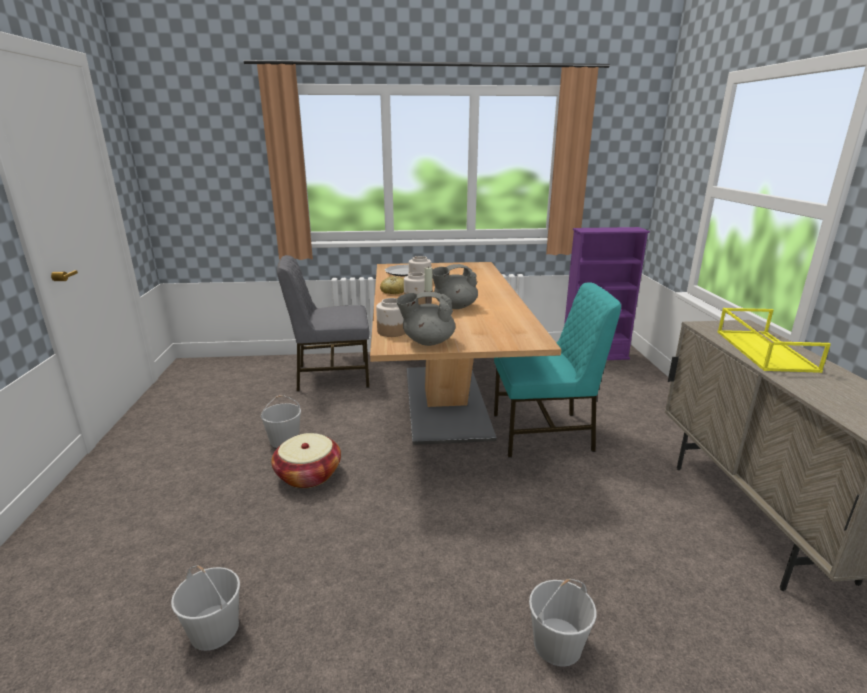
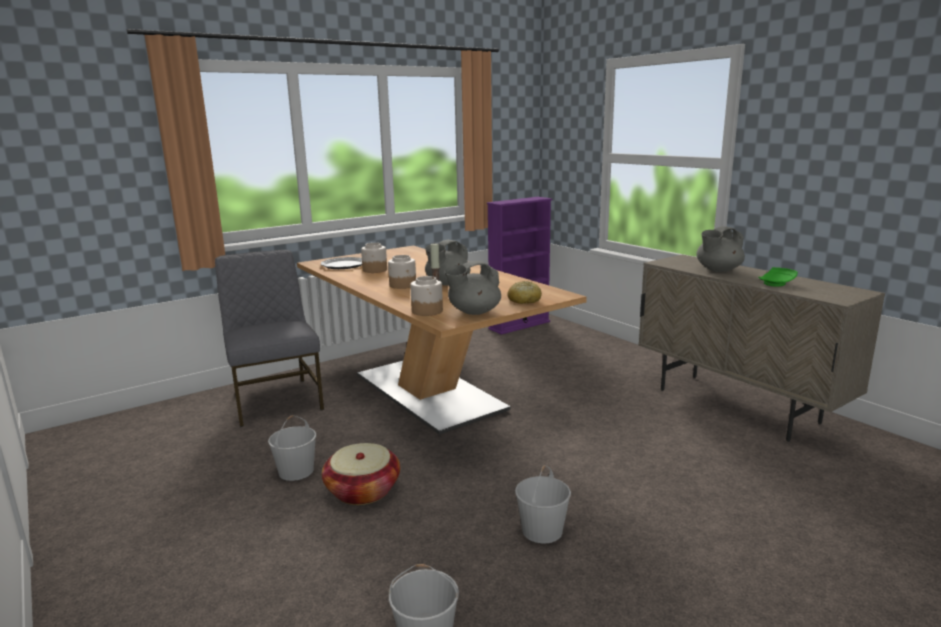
camera: 30 degrees left, 5 degrees down
(331, 376) = (276, 400): grey chair -> grey chair turned 105 degrees clockwise
(393, 291) = (364, 282): bread -> bread (524, 300)
(544, 433) = (542, 393): turquoise chair -> none
(557, 643) = (699, 524): white bucket -> white bucket (542, 529)
(763, 350) = (718, 270): yellow tray -> grey teapot
(818, 387) = (776, 284): none -> green plate

